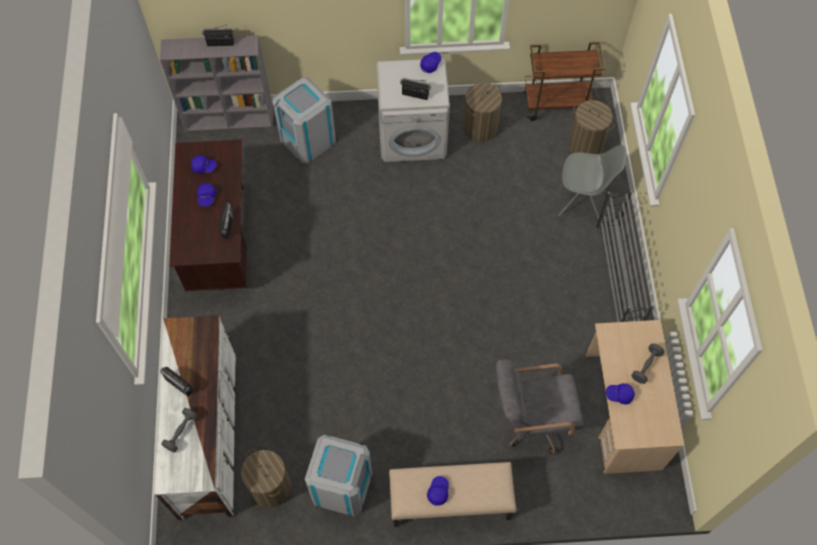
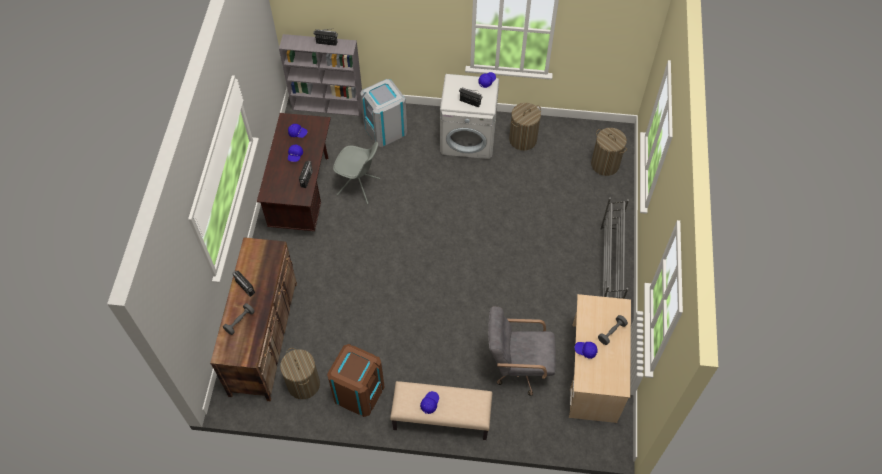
camera: 10 degrees right, 5 degrees down
(210, 434) = (265, 337): white cabinet -> brown cabinet
(342, 486) = (359, 392): grey trash can -> brown trash can
(556, 106) = (587, 132): brown cart -> none
(582, 201) = (593, 207): grey chair -> grey chair (359, 187)

